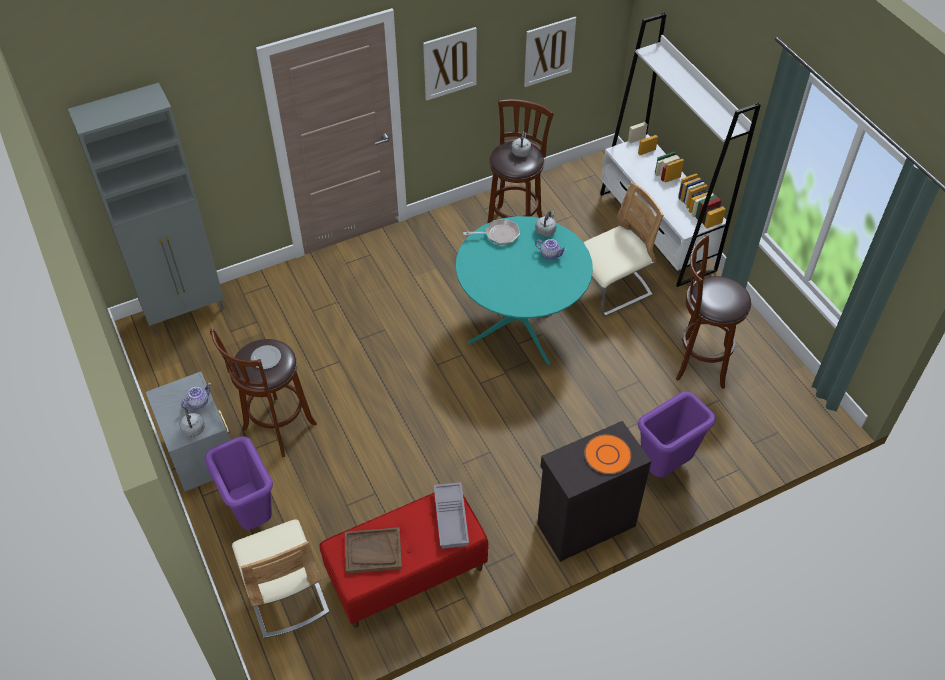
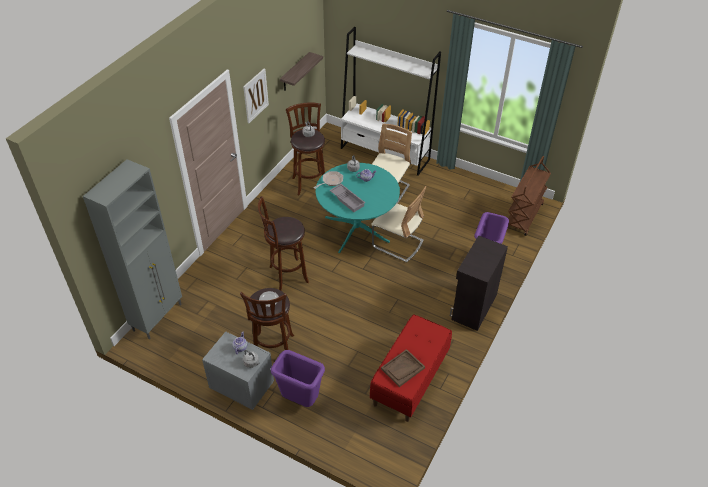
camera: 35 degrees left, 5 degrees down
(285, 593) = (356, 427): beige chair -> beige chair (397, 244)
(452, 518) = (426, 330): grey tray -> grey tray (348, 200)
(549, 51) = (295, 72): picture -> shelf
(607, 455) = (486, 253): orange plate -> none
(698, 362) = (458, 206): brown stool -> brown stool (286, 275)
(788, 431) = (524, 216): none -> brown cart

